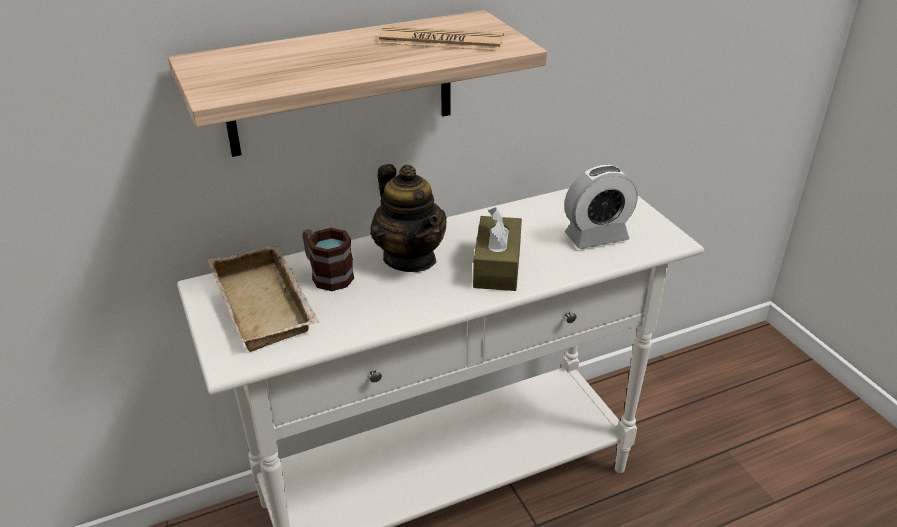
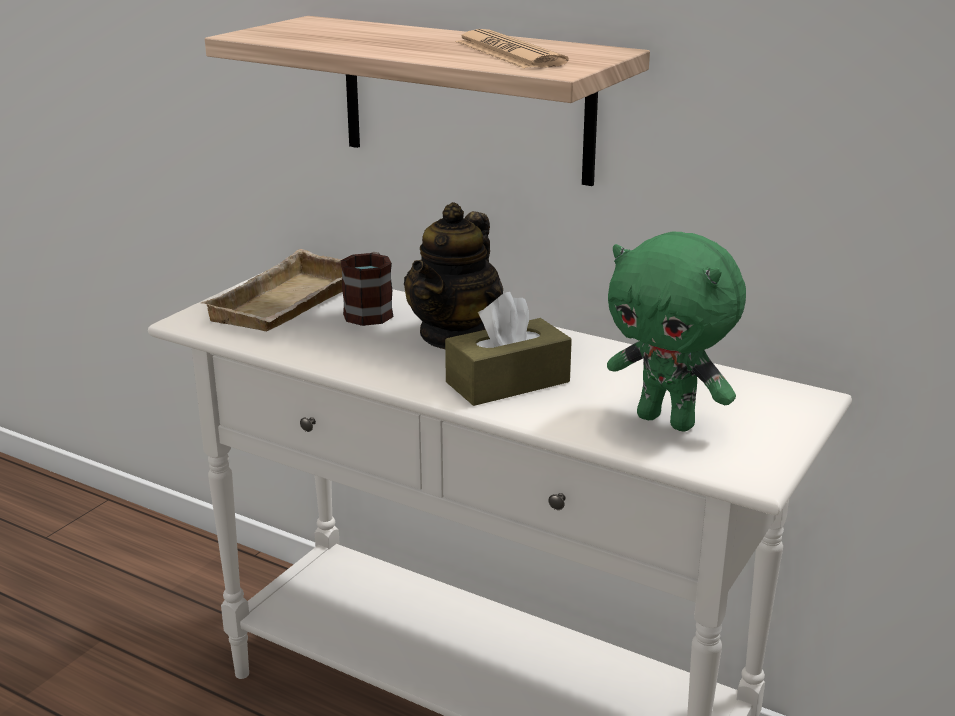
camera: 55 degrees right, 10 degrees down
(596, 237) = (668, 421): alarm clock -> green plush toy

